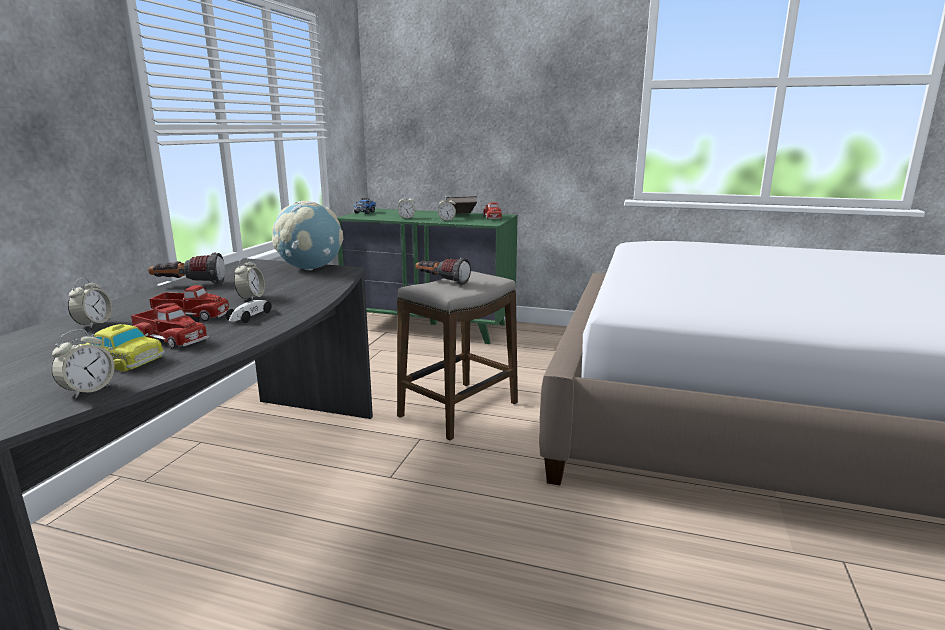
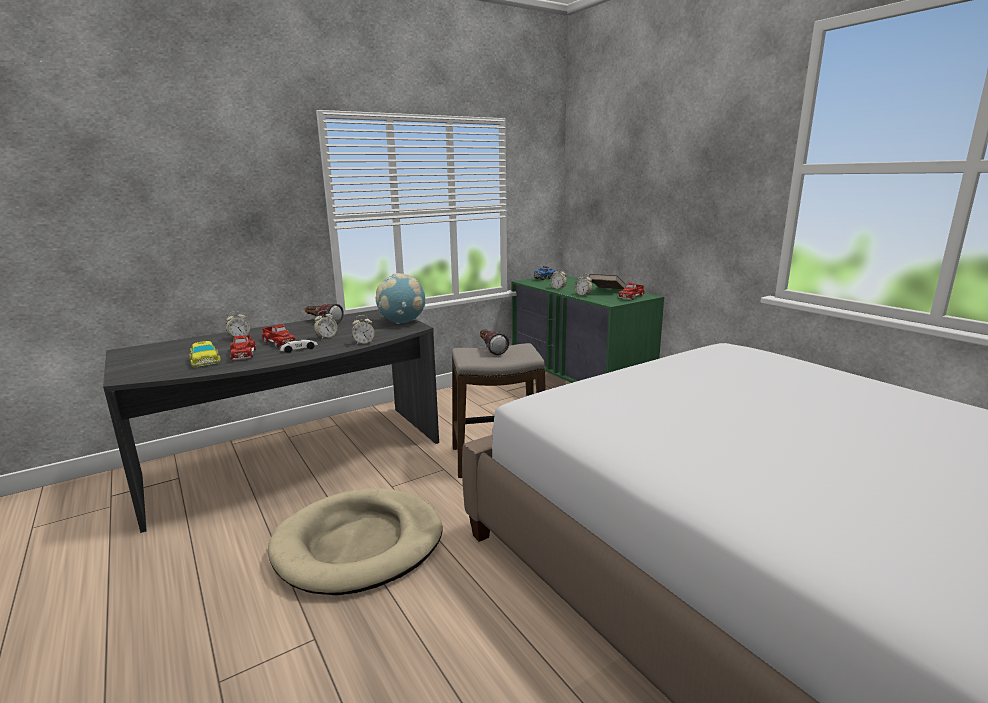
camera: 40 degrees right, 0 degrees up
(88, 390) = (165, 372): alarm clock -> alarm clock (364, 343)
(452, 547) = (359, 544): none -> beige dog bed

